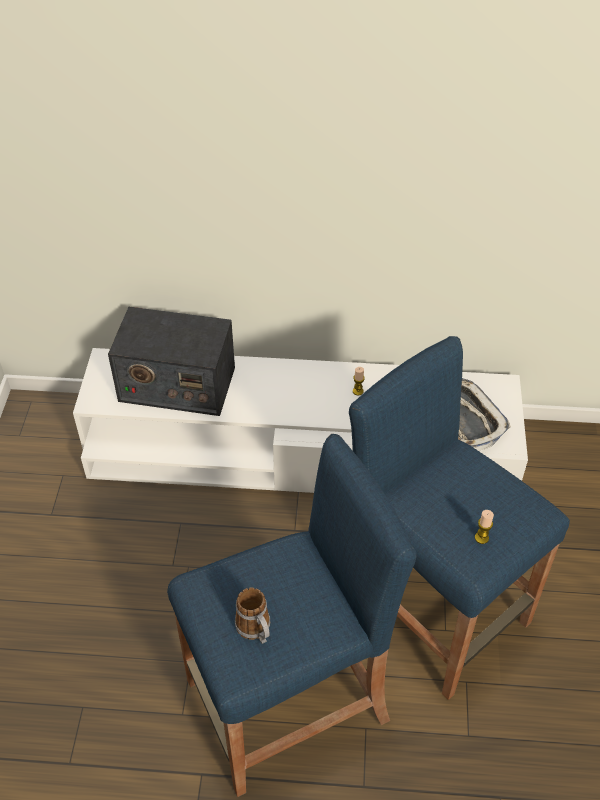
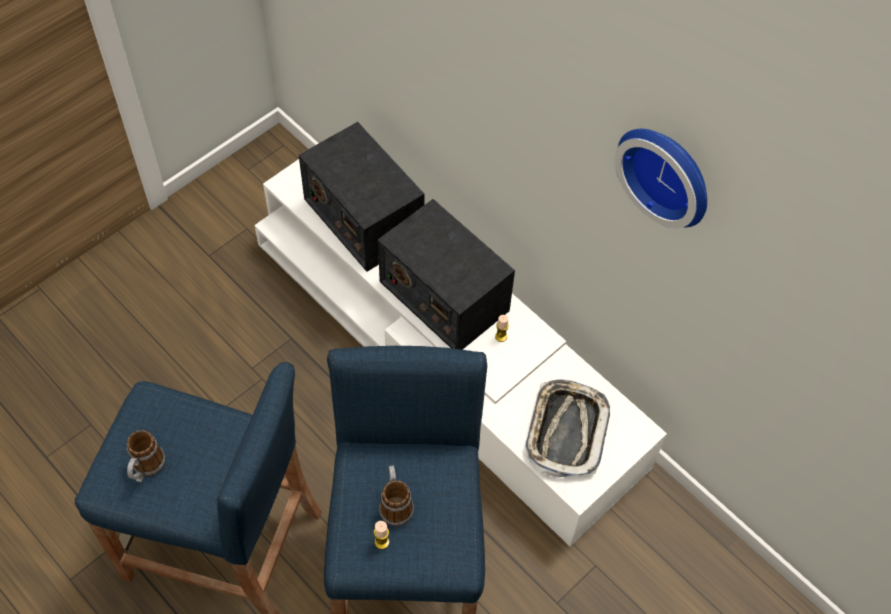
camera: 40 degrees right, 10 degrees up
(290, 393) = (443, 295): none -> radio
(460, 507) = (395, 503): none -> mug
(485, 121) = (668, 172): none -> wall clock

